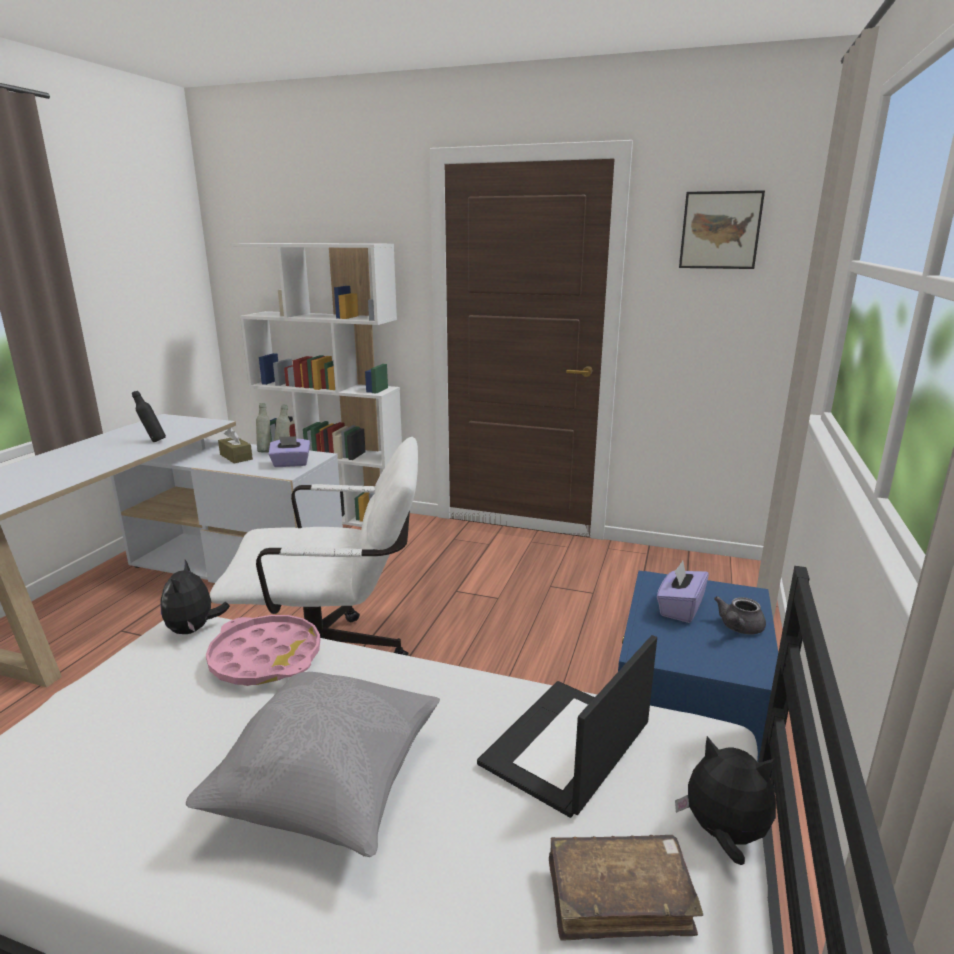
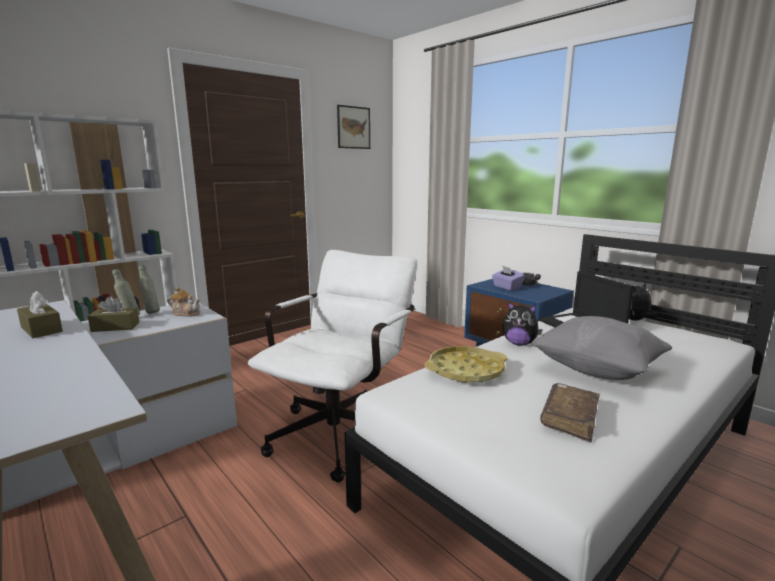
camera: 60 degrees left, 5 degrees down
(153, 441) = (41, 329): black bottle -> brown tissue box
(194, 630) = (403, 389): plush toy -> plush toy (519, 343)
(266, 658) = (465, 370): pink tray -> yellow tray
(291, 464) = (186, 313): purple tissue box -> teapot
(619, 897) = (667, 336): brown book -> brown book (569, 419)

